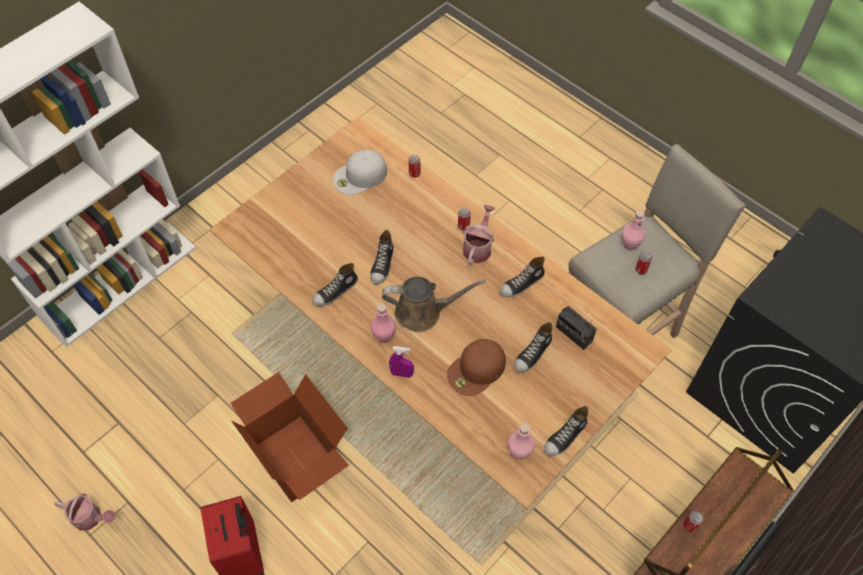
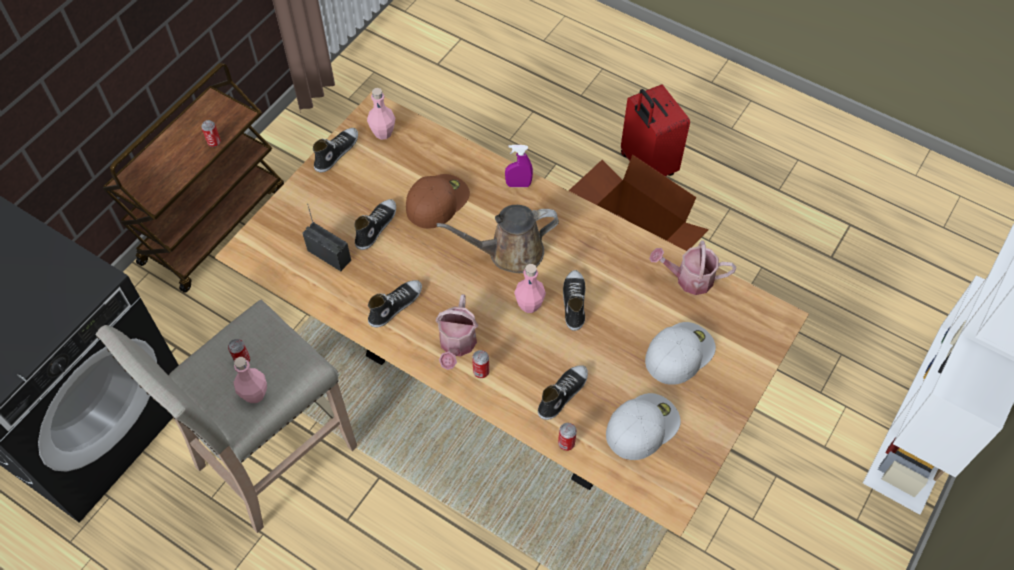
camera: 170 degrees right, 0 degrees up
(91, 518) = (805, 172): watering can -> watering can (689, 279)
(316, 217) = (679, 352): none -> white cap
(335, 291) = (620, 260): shoe -> shoe (562, 394)
(384, 336) = (548, 220): pink bottle -> pink bottle (529, 305)

